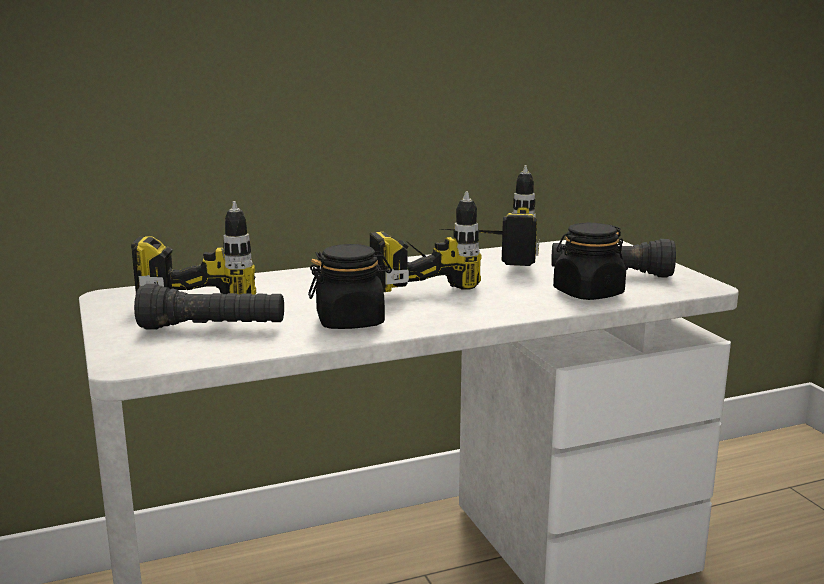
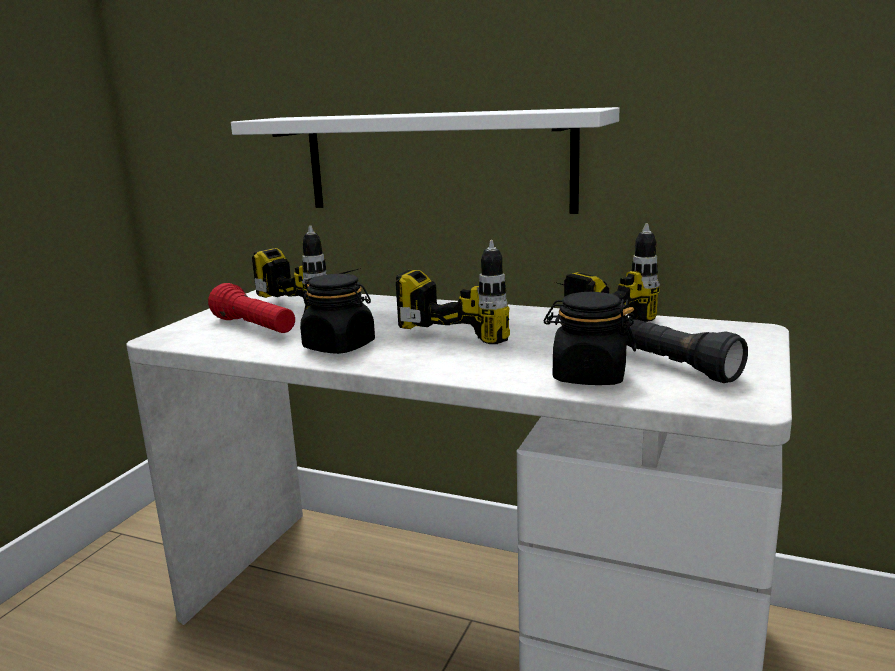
camera: 45 degrees right, 0 degrees up
(213, 328) = (255, 328): black flashlight -> red flashlight
(308, 121) = (436, 162): none -> white shelf

